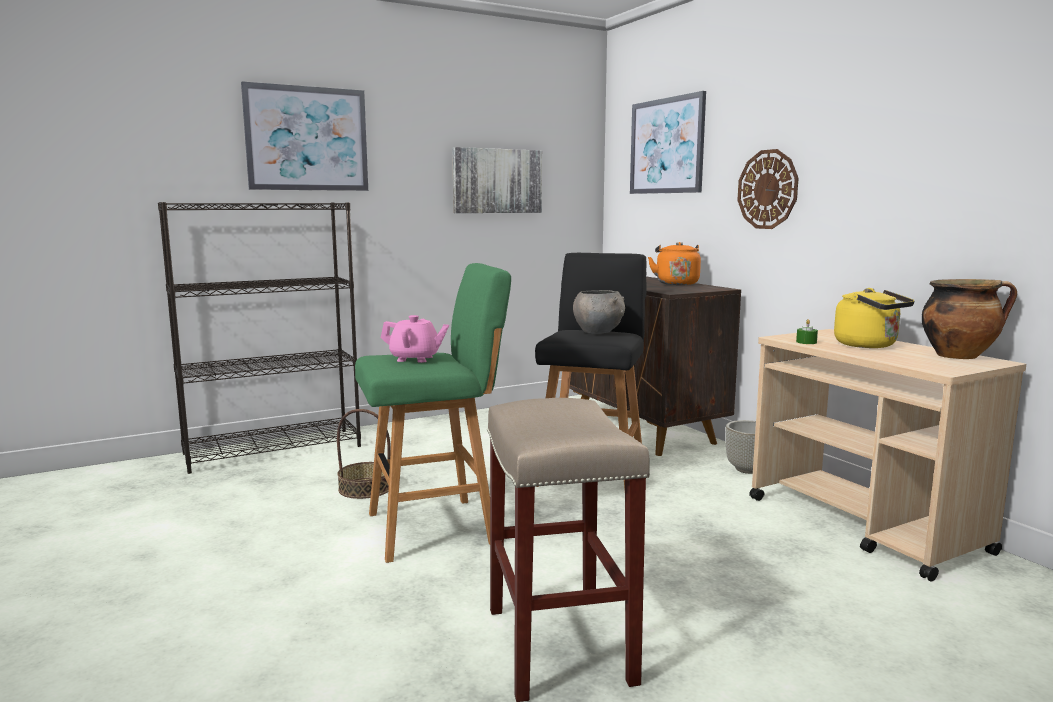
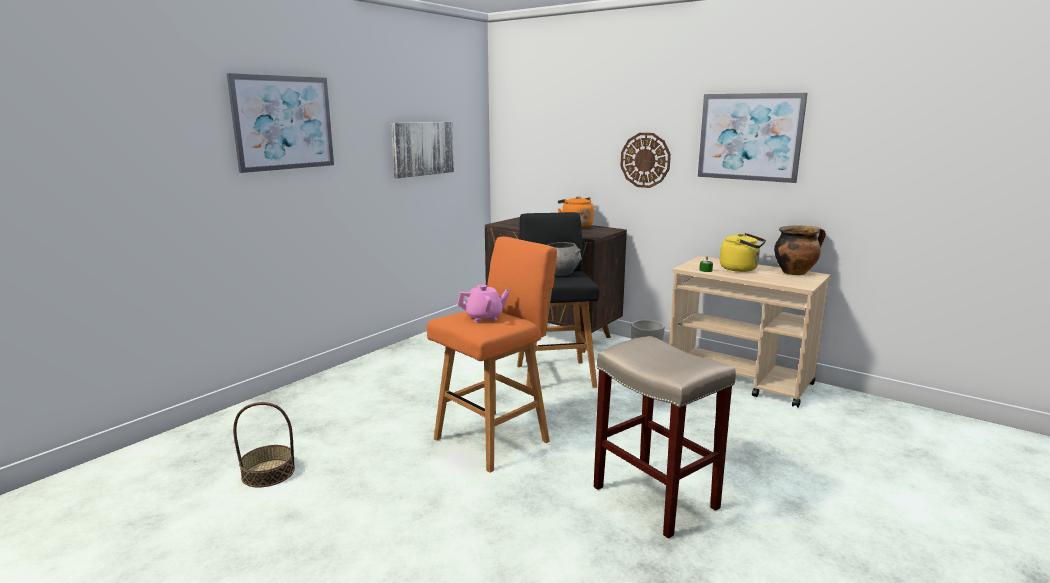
camera: 25 degrees left, 5 degrees up
(274, 449) = (286, 400): black bookcase -> none
(365, 488) = (406, 418): basket -> basket (268, 473)
(436, 528) = (494, 438): green stool -> orange stool
(666, 146) = (553, 121): picture -> picture (749, 137)

